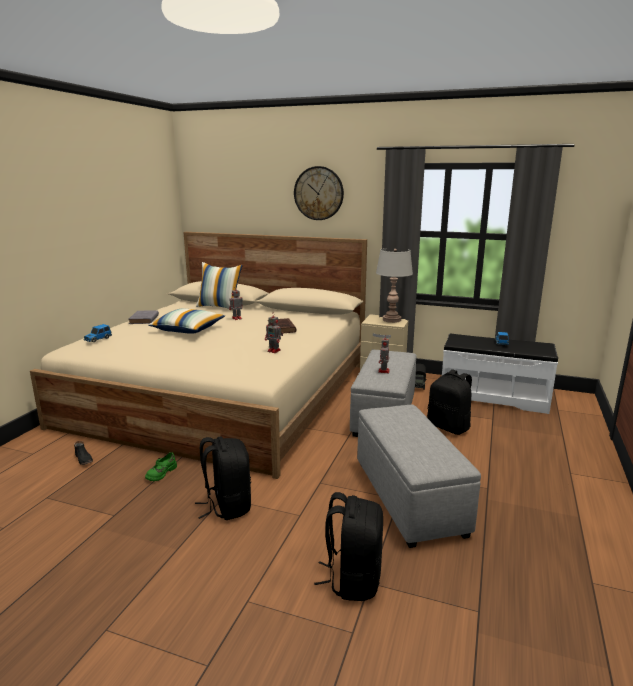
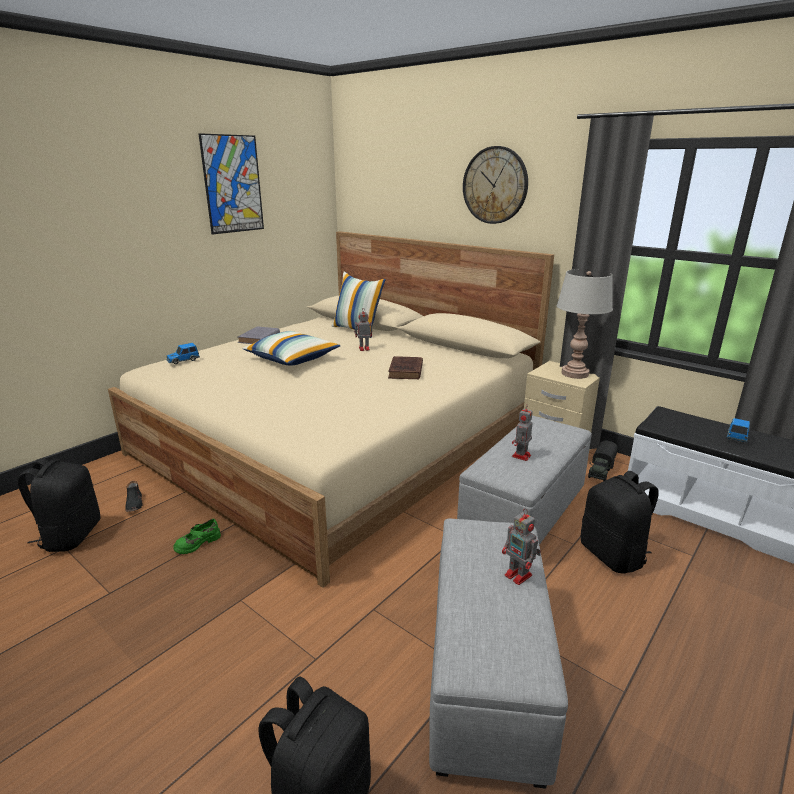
camera: 20 degrees right, 5 degrees up
(111, 195) = (233, 184): none -> picture
(227, 506) = (237, 615): black backpack -> black backpack (70, 535)
(274, 351) = (369, 405): toy robot -> toy robot (519, 576)

